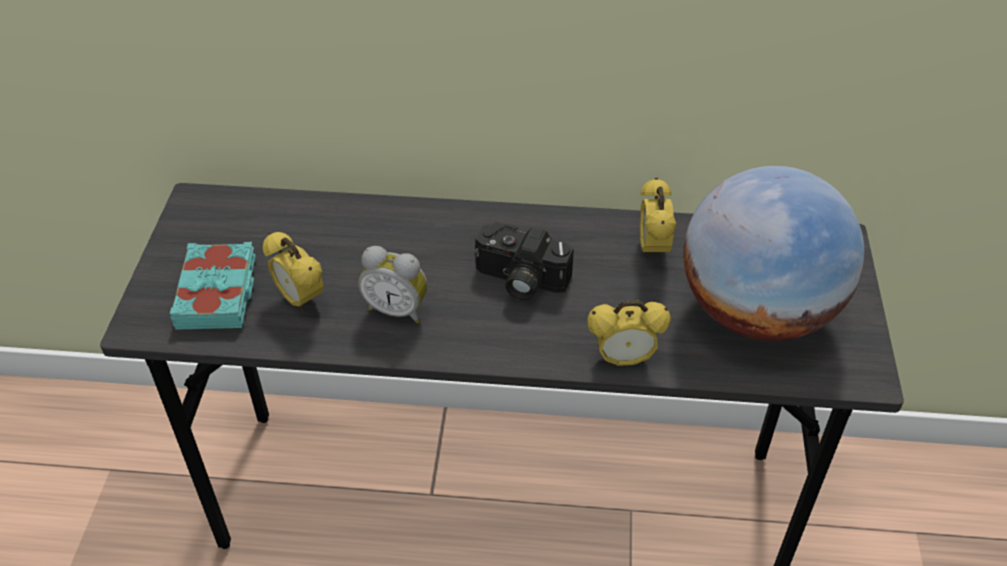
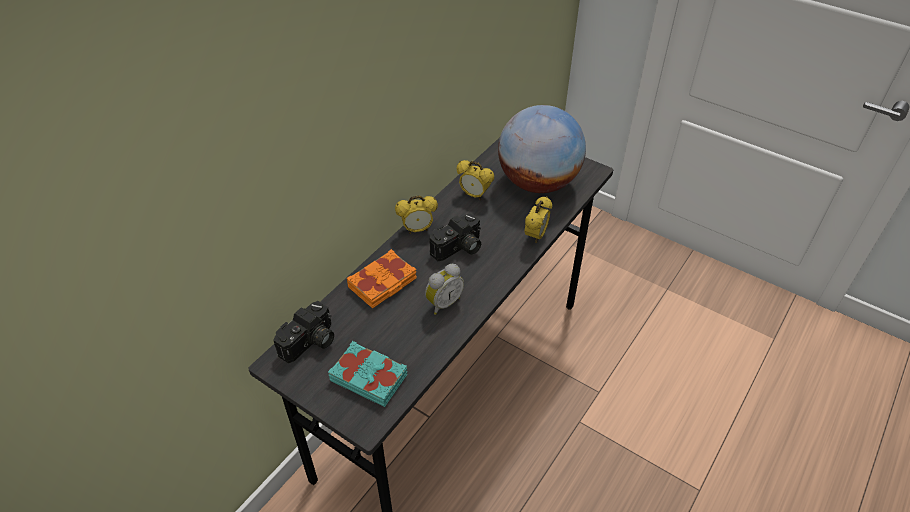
camera: 60 degrees left, 0 degrees up
(244, 215) = (310, 343): none -> camera
(300, 300) = (404, 341): alarm clock -> alarm clock (417, 229)
(392, 232) = (383, 283): none -> orange book

